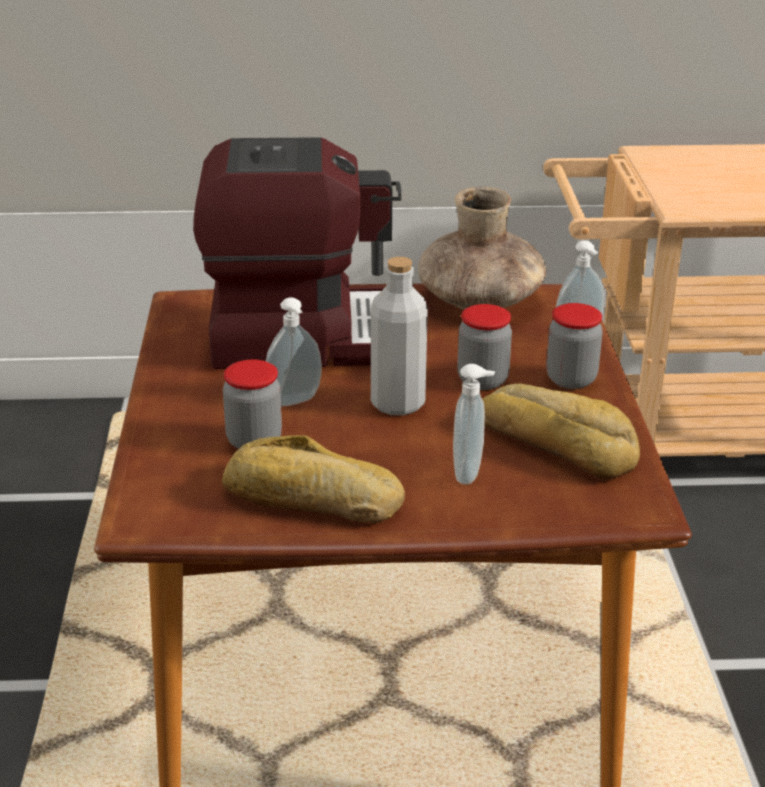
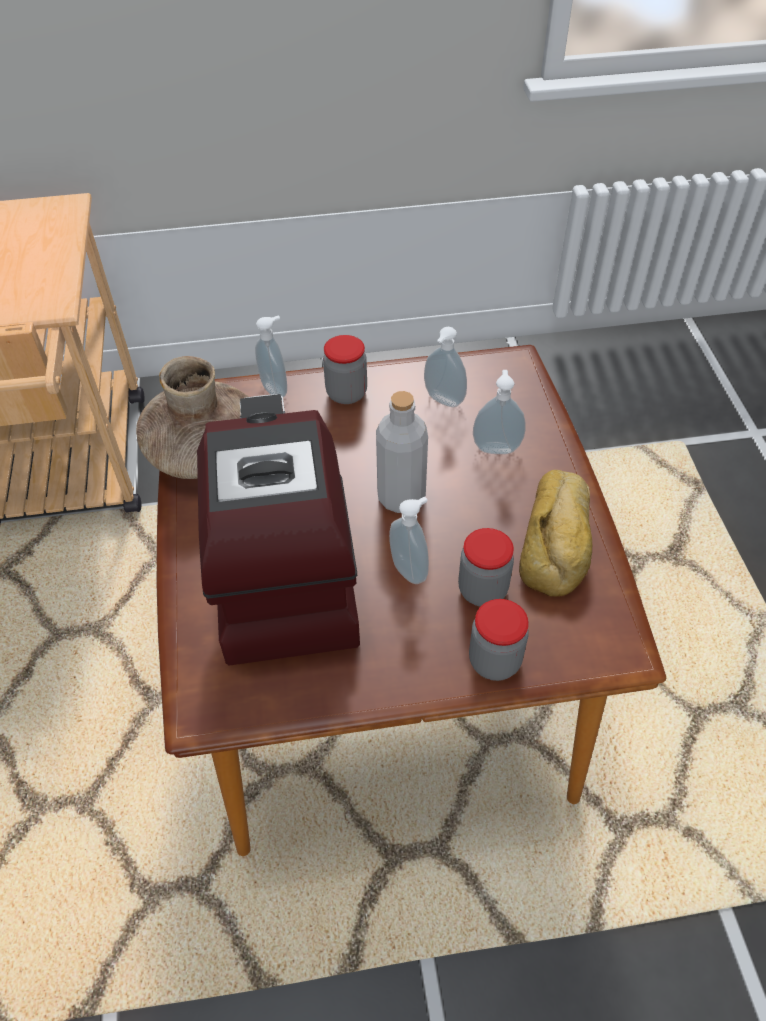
camera: 95 degrees left, 20 degrees up
(482, 380) = (355, 445): jar -> jar (494, 661)
(558, 442) = (442, 401): bread -> soap dispenser

